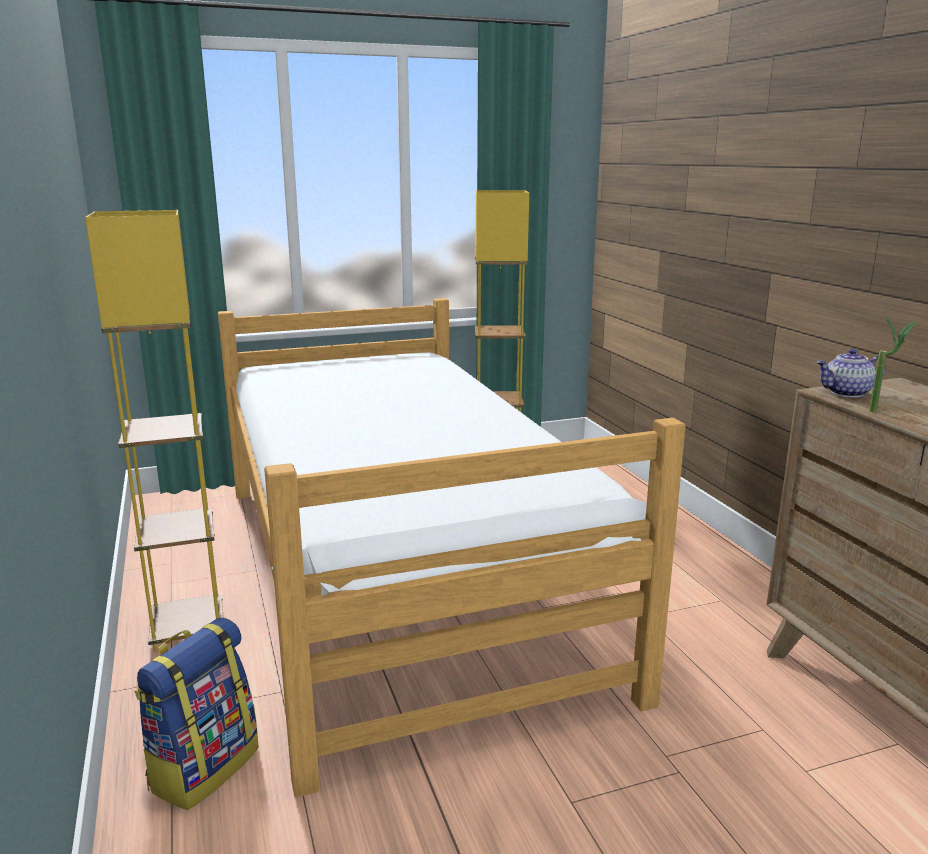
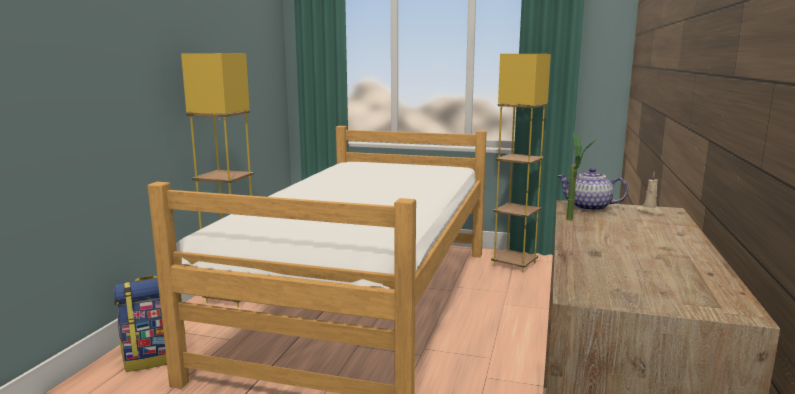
camera: 35 degrees right, 5 degrees down
(896, 387) = (650, 212): none -> beige candle

